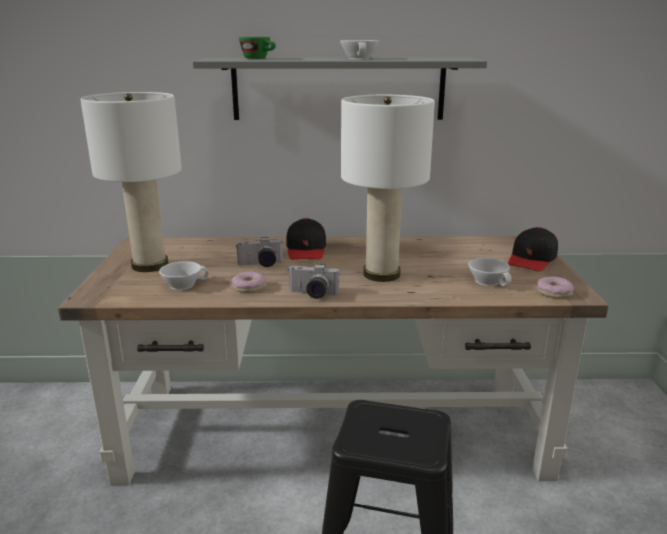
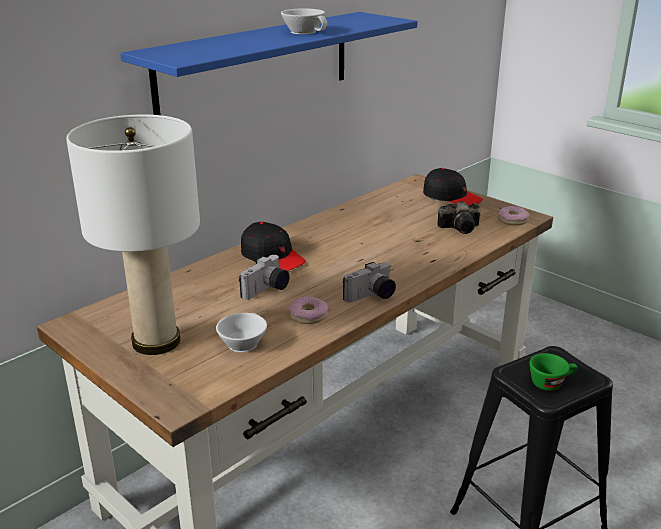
camera: 45 degrees left, 5 degrees up
(259, 58) = (209, 47): green cup -> green cup (551, 383)
(338, 89) = (256, 65): grey shelf -> blue shelf
(381, 274) = (382, 255): white table lamp -> none
(489, 281) = (461, 228): white cup -> camera
(532, 259) = (451, 197): black cap -> black cap turned 45 degrees counterclockwise

